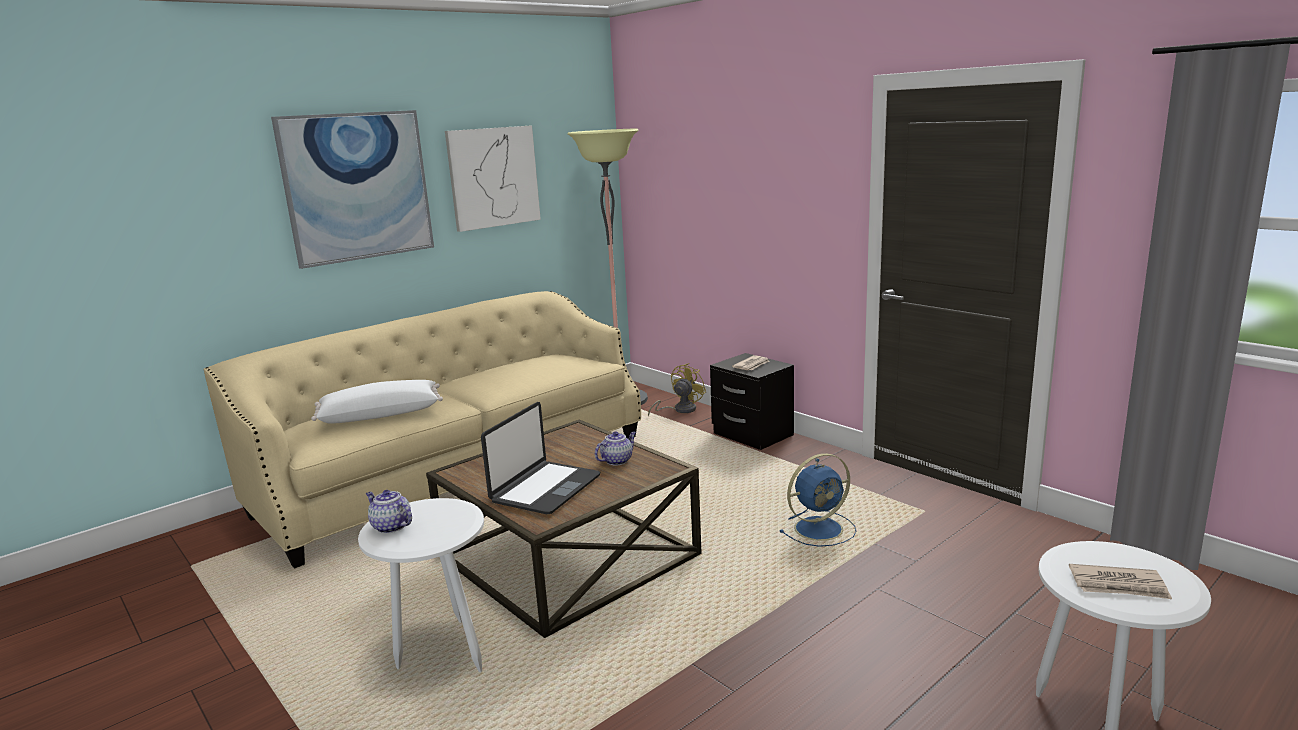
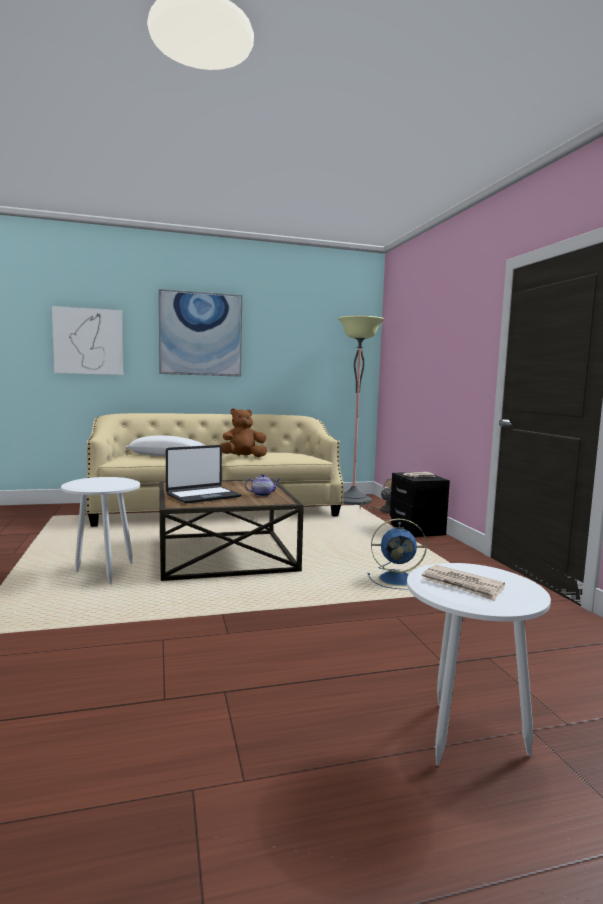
camera: 25 degrees right, 10 degrees down
(390, 526) = (86, 480): teapot -> none
(493, 177) = (287, 341): picture -> picture (88, 341)
(498, 388) = (242, 457): none -> brown plush toy

